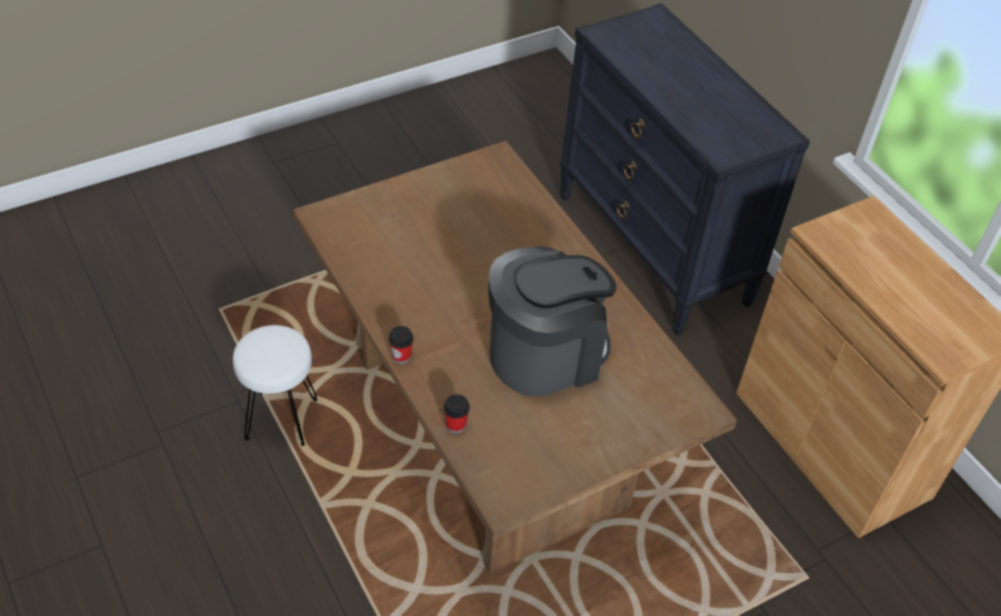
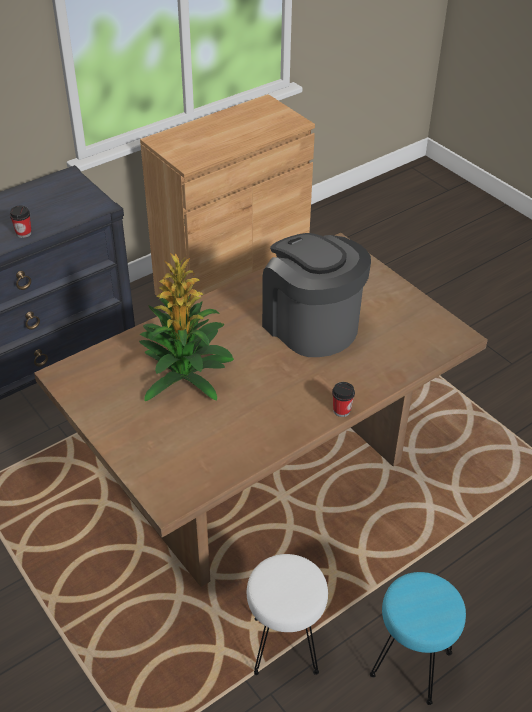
camera: 95 degrees left, 5 degrees down
(227, 518) = (410, 665): none -> turquoise stool
(455, 425) = (401, 368): cup -> cup (23, 233)
(481, 241) = (186, 374): none -> potted plant

